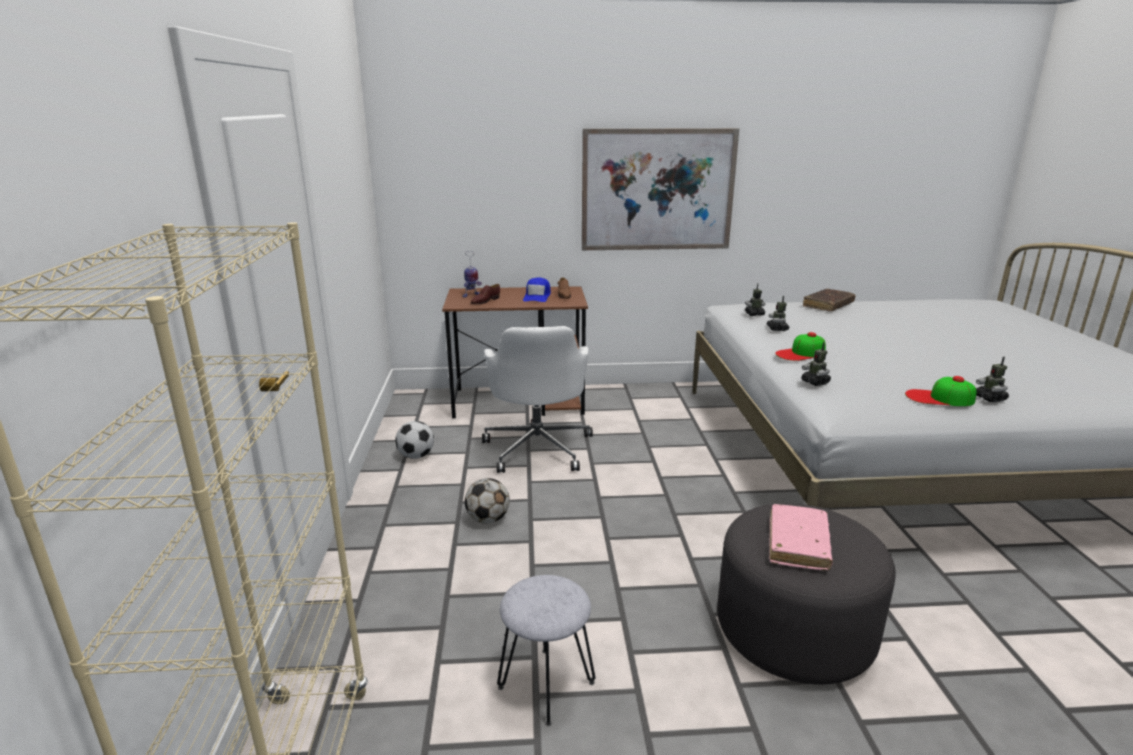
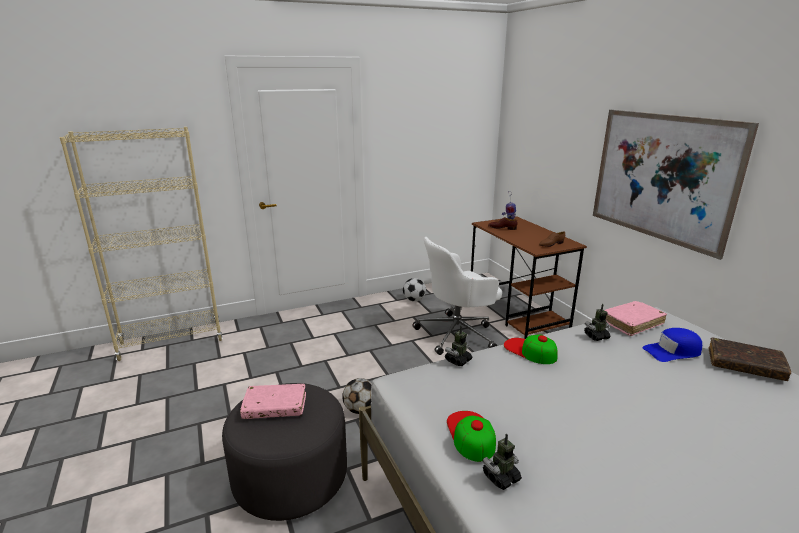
camera: 70 degrees right, 0 degrees up
(488, 519) = (362, 337): football -> football (360, 409)
(537, 296) = (535, 238): blue cap -> blue cap (672, 351)
(546, 684) = (231, 385): grey stool -> none
(754, 314) = (631, 323): toy robot -> pink book

